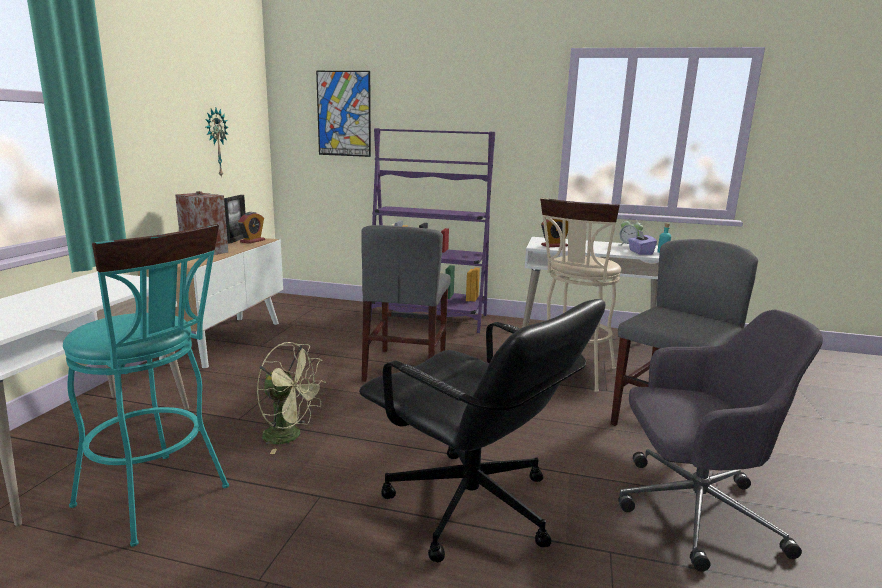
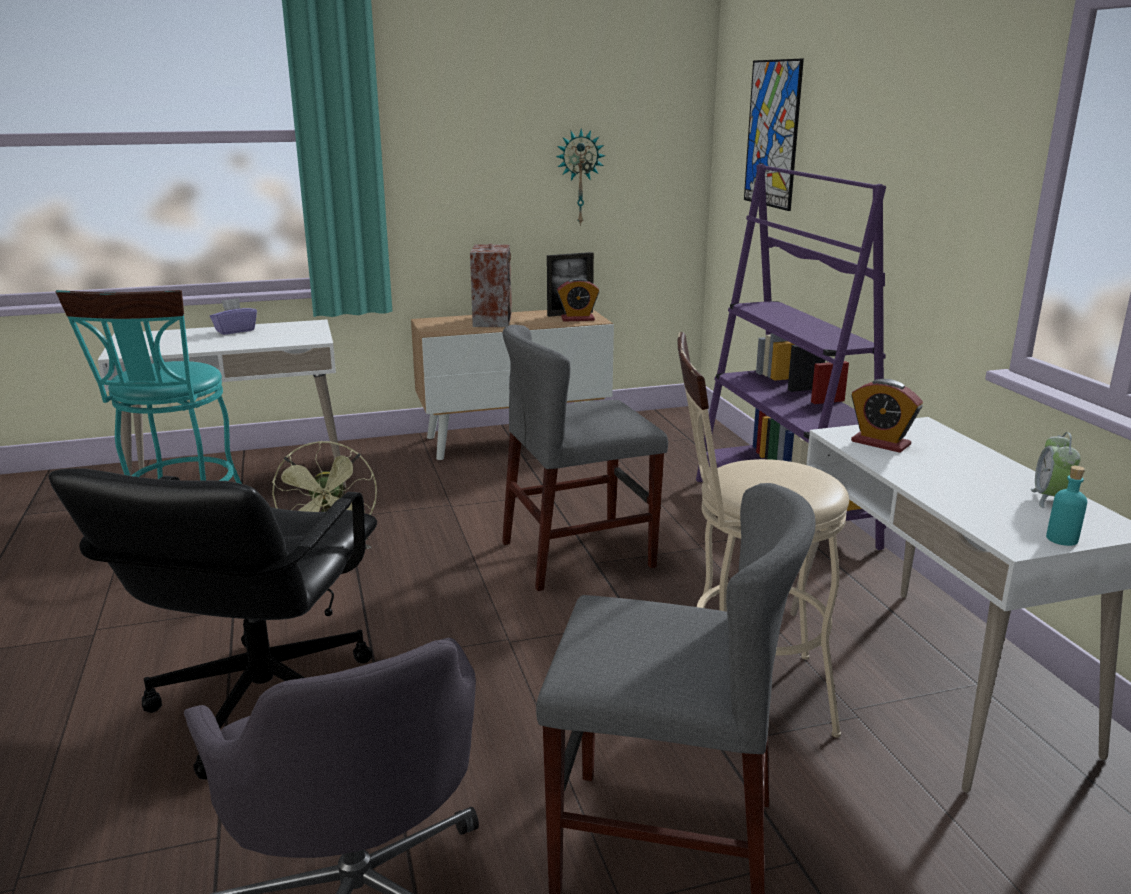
camera: 60 degrees right, 5 degrees up
(640, 252) = (999, 517): purple tissue box -> purple tissue box (235, 331)

